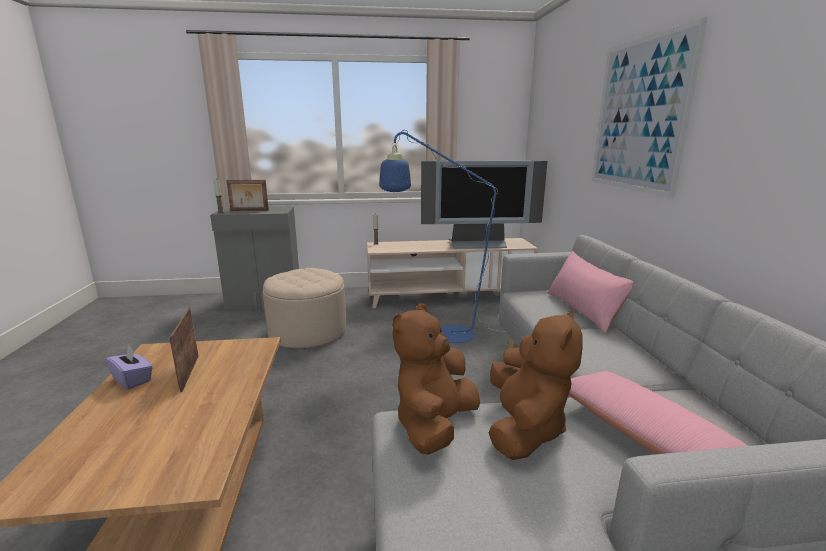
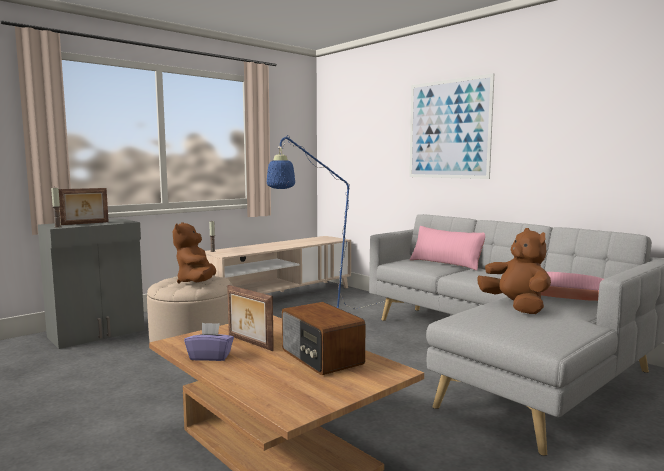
camera: 35 degrees left, 10 degrees down
(190, 421) = (320, 357): none -> radio
(434, 425) = (474, 317): brown plush toy -> brown plush toy (197, 282)
(478, 245) = (303, 242): television -> none

